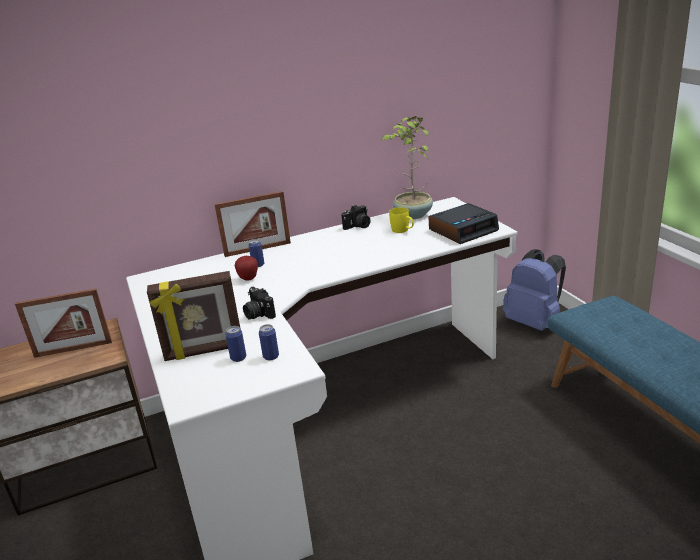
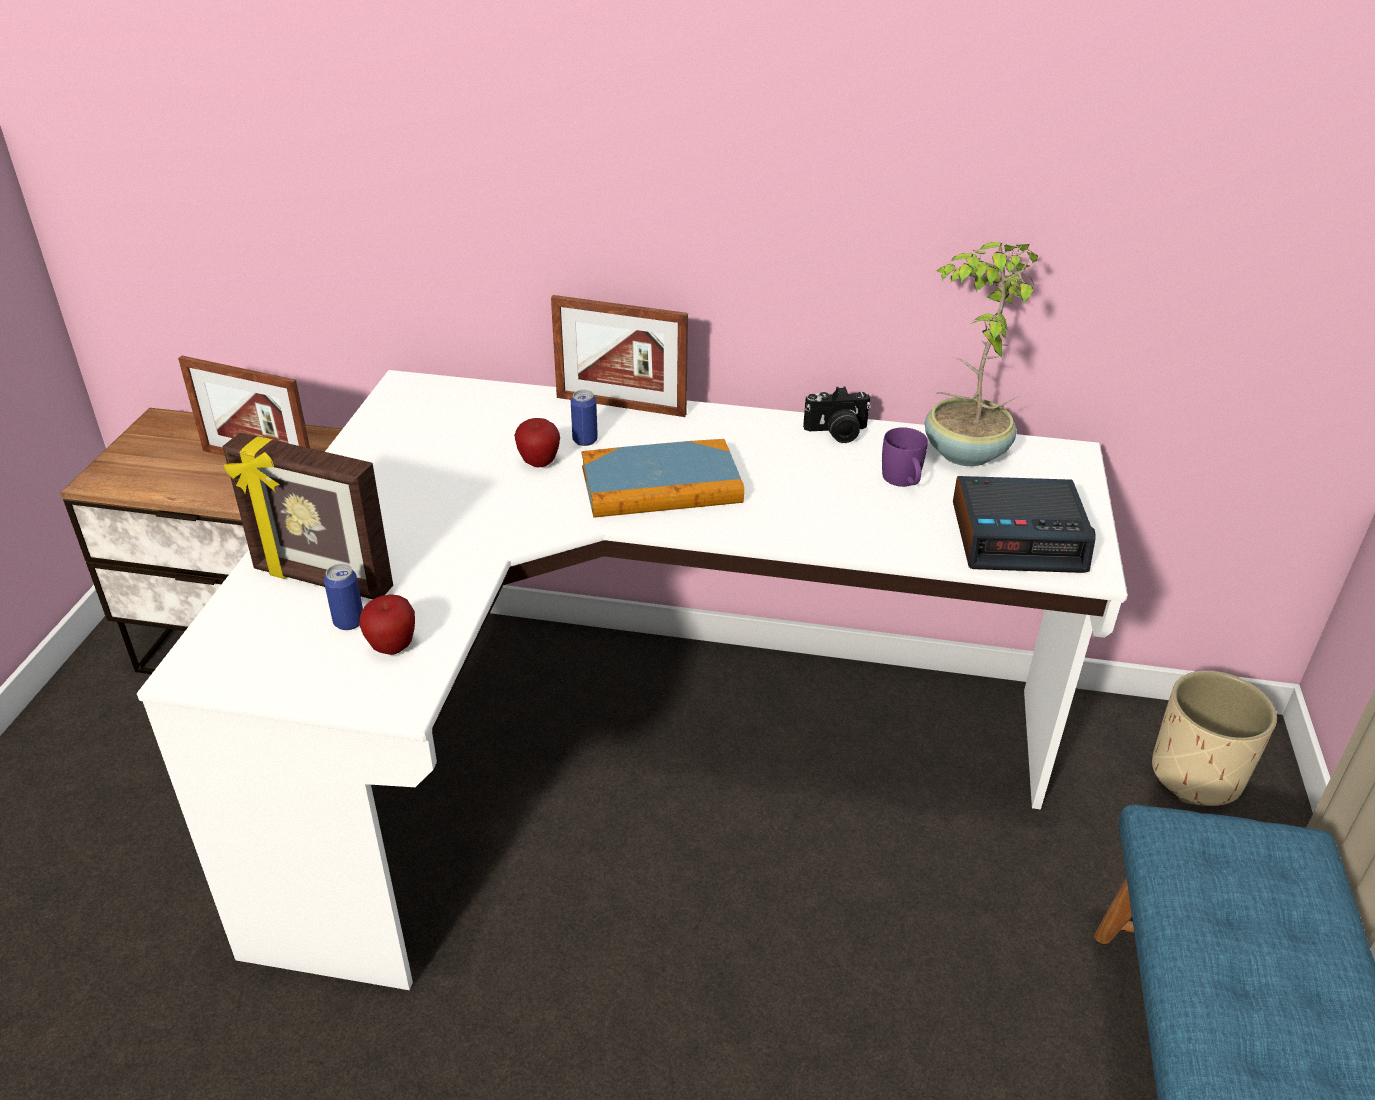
camera: 30 degrees right, 10 degrees up
(258, 314) = (471, 547): camera -> none
(271, 356) = (392, 647): can -> apple
(311, 266) = (661, 485): none -> book
(403, 230) = (903, 482): yellow mug -> purple mug
(534, 323) = (1196, 775): blue backpack -> beige planter

